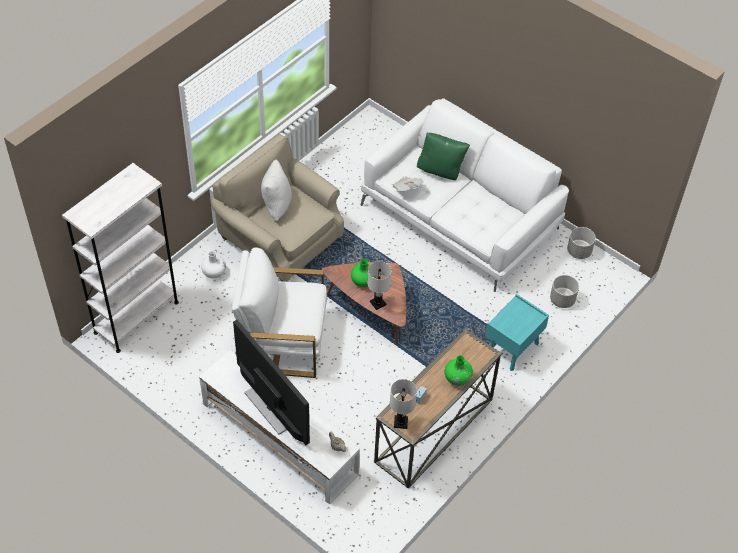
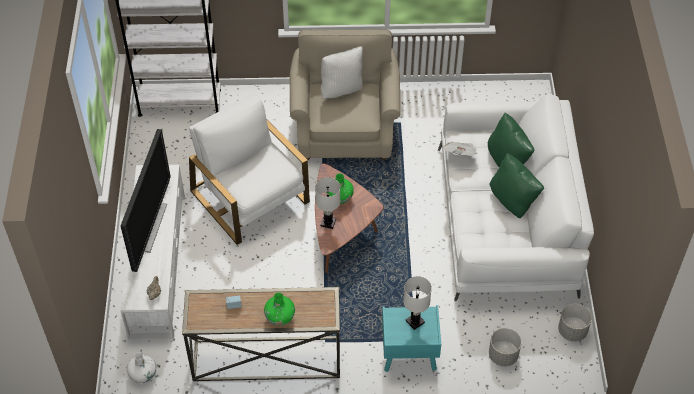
camera: 50 degrees right, 0 degrees up
(214, 273) = (268, 113): white vase -> white vase (143, 374)
(400, 422) = (195, 310): white table lamp -> white table lamp (414, 321)
(476, 193) = (513, 202): none -> green pillow

